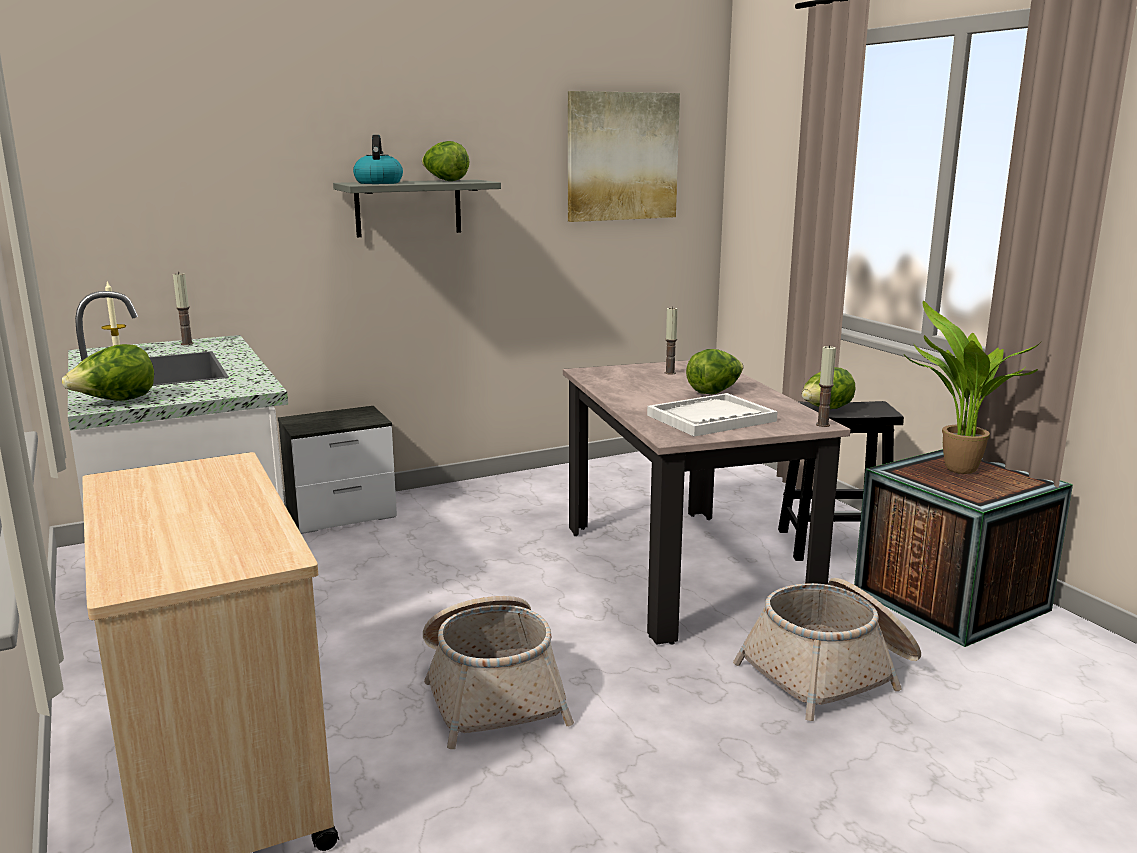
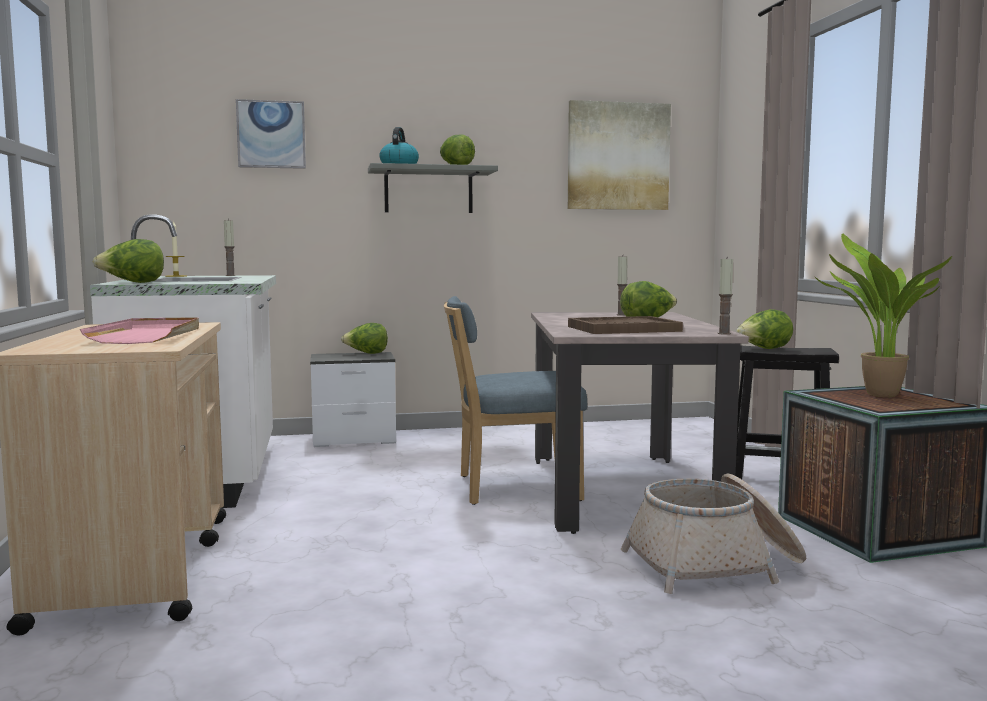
camera: 15 degrees right, 10 degrees down
(206, 143) = (271, 134): none -> picture
(219, 514) = (148, 335): none -> pink tray
(347, 412) = (366, 353): none -> lettuce
(491, 691) = (390, 546): basket -> none
(569, 579) = (511, 488): none -> blue chair
(711, 418) = (623, 329): white tray -> brown tray

